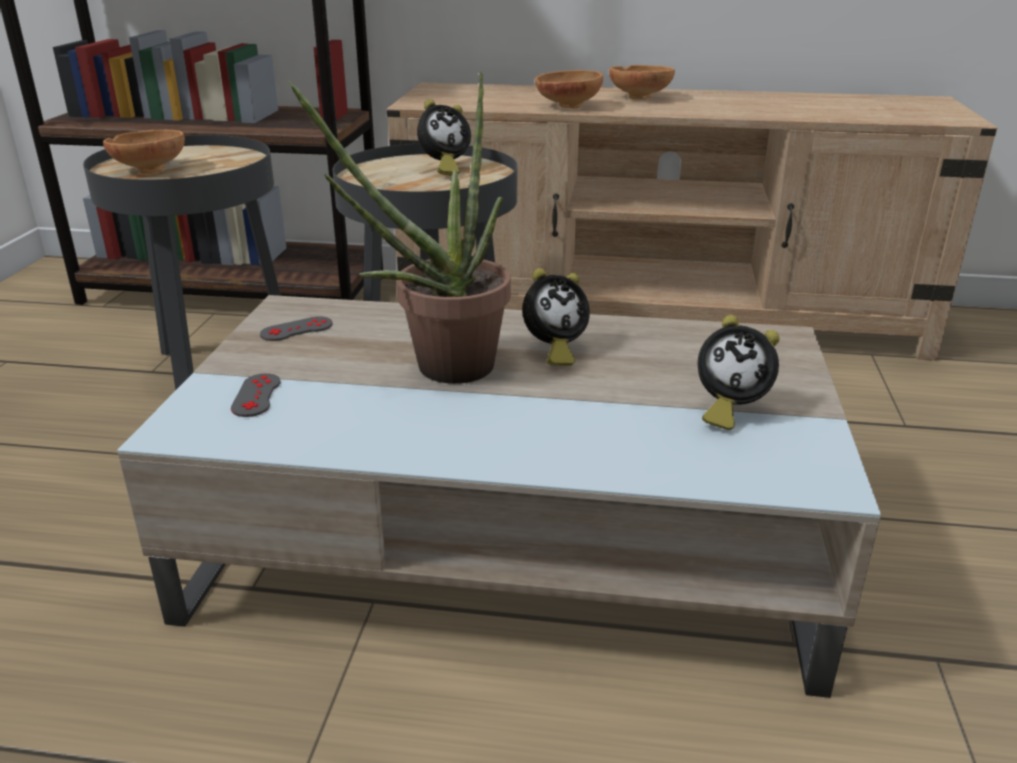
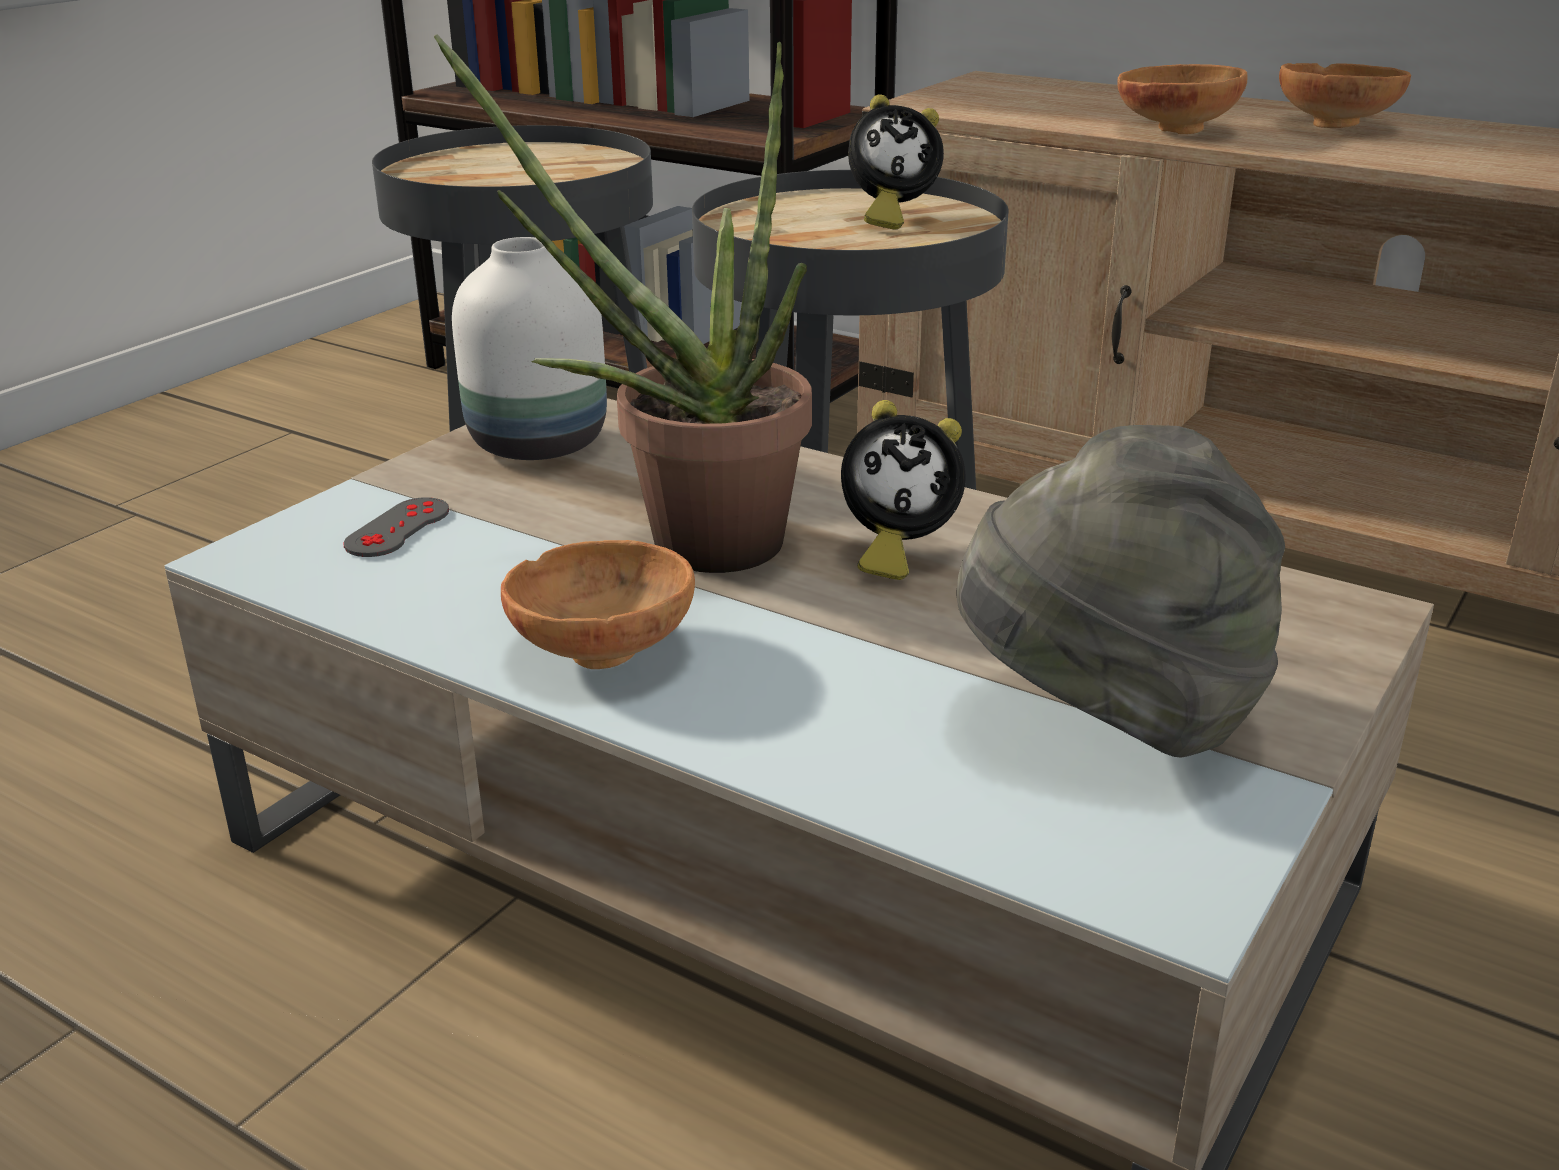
camera: 25 degrees right, 0 degrees up
(150, 169) = (468, 170): brown bowl -> brown bowl (603, 647)
(296, 329) = (541, 442): grey game controller -> white vase
(728, 410) = (1108, 717): alarm clock -> grey hat

